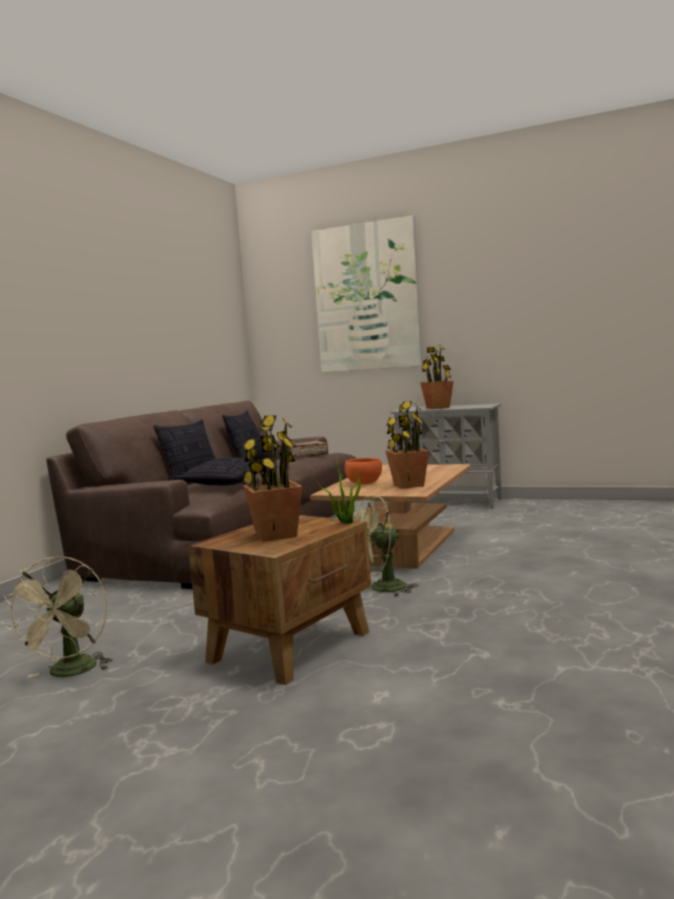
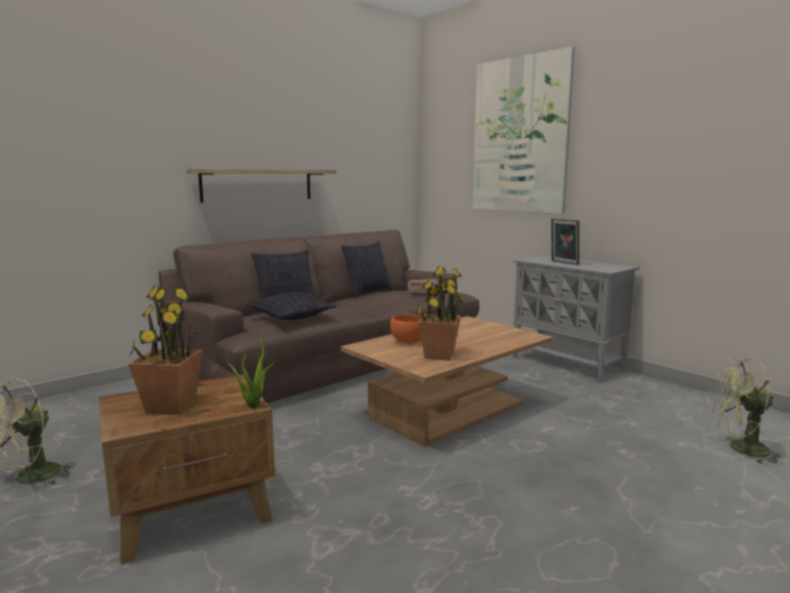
camera: 25 degrees right, 5 degrees up
(122, 357) = (258, 185): none -> shelf
(381, 589) = (358, 464): green fan -> green fan (741, 449)
(438, 408) = (563, 263): potted plant -> picture frame

